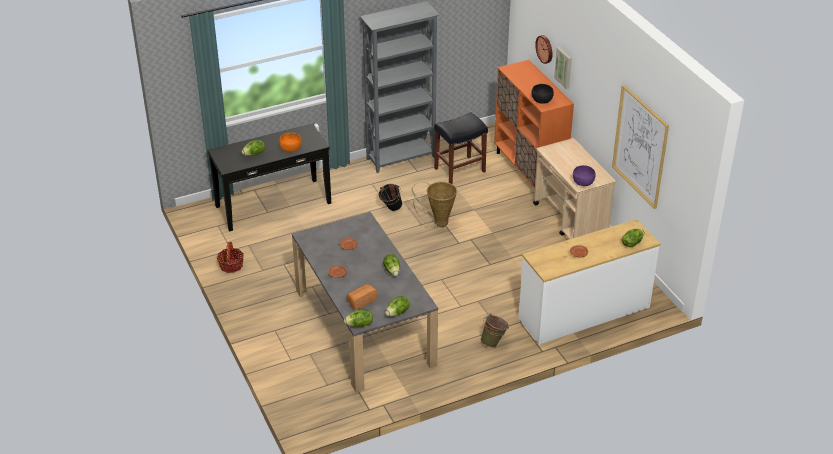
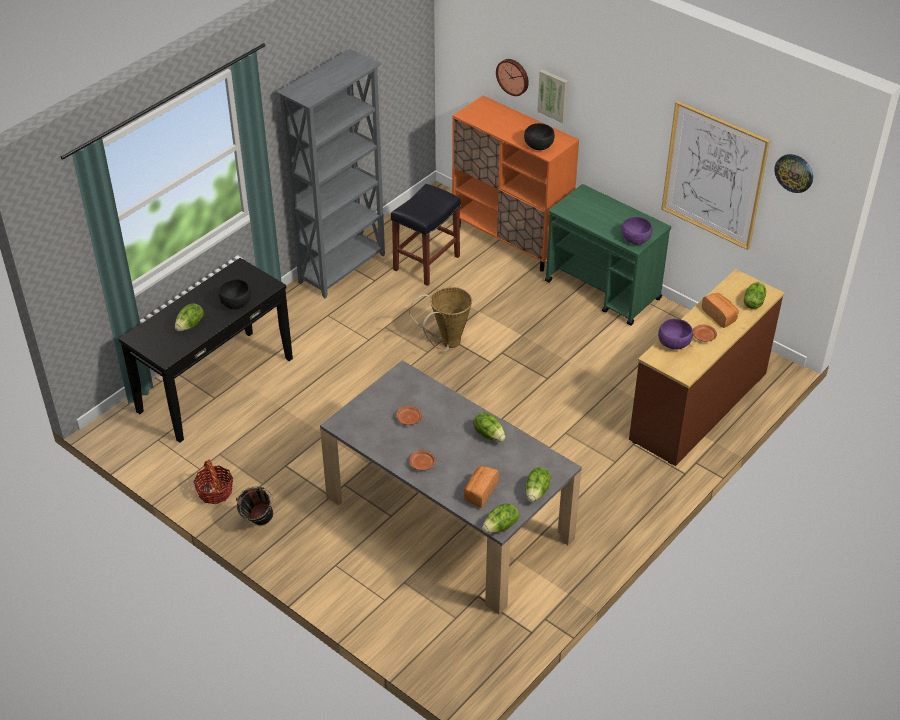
camera: 25 degrees left, 5 degrees up
(291, 149) = (236, 303): orange bowl -> black bowl
(390, 209) = (375, 343): black bucket -> black bucket (258, 523)
(494, 342) = (621, 481): green bucket -> none
(553, 252) = (673, 343): none -> purple bowl
(570, 221) = (603, 290): beige cart -> green cart
(584, 313) = (699, 406): white dresser -> brown dresser
(600, 244) = (720, 316): none -> bread
(680, 153) = (794, 173): none -> wall clock

